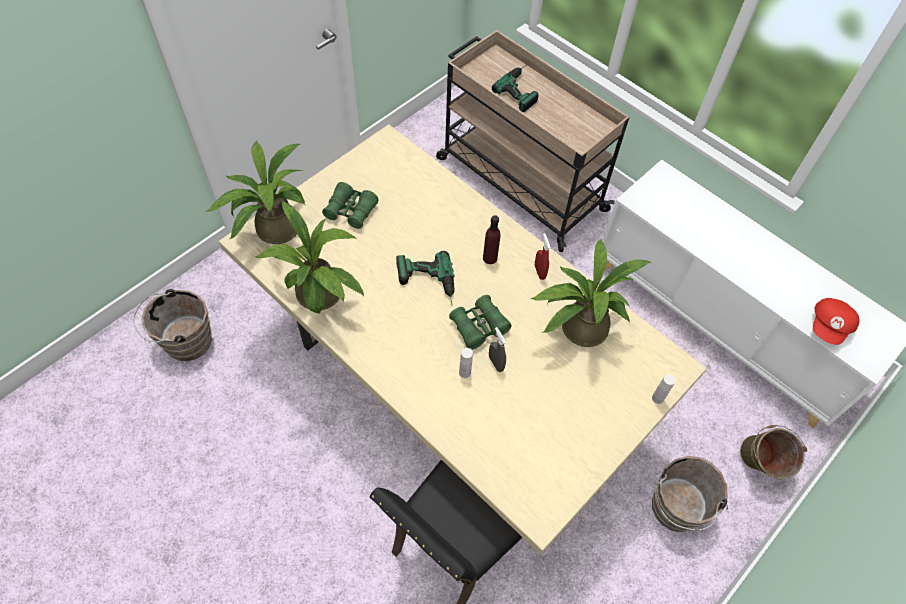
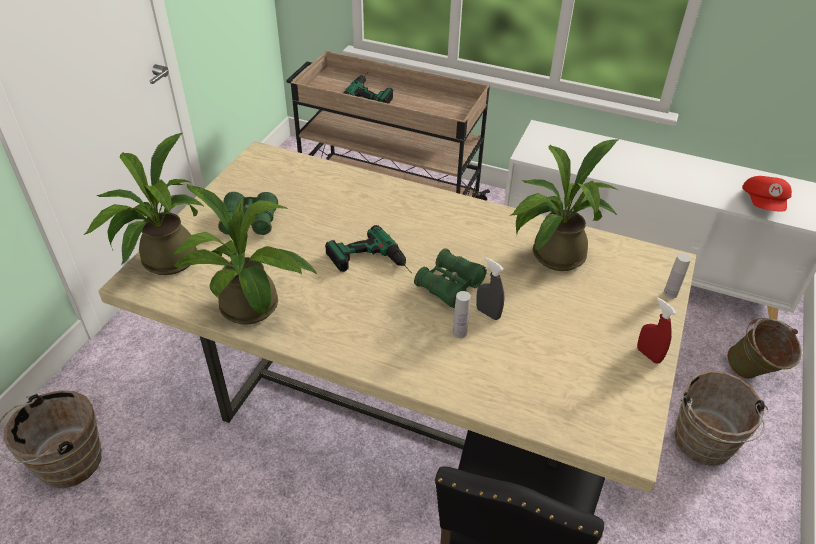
camera: 20 degrees left, 15 degrees down
(490, 258) = (425, 223): purple bottle -> none
(539, 272) = (483, 221): red spray bottle -> red spray bottle (648, 355)

